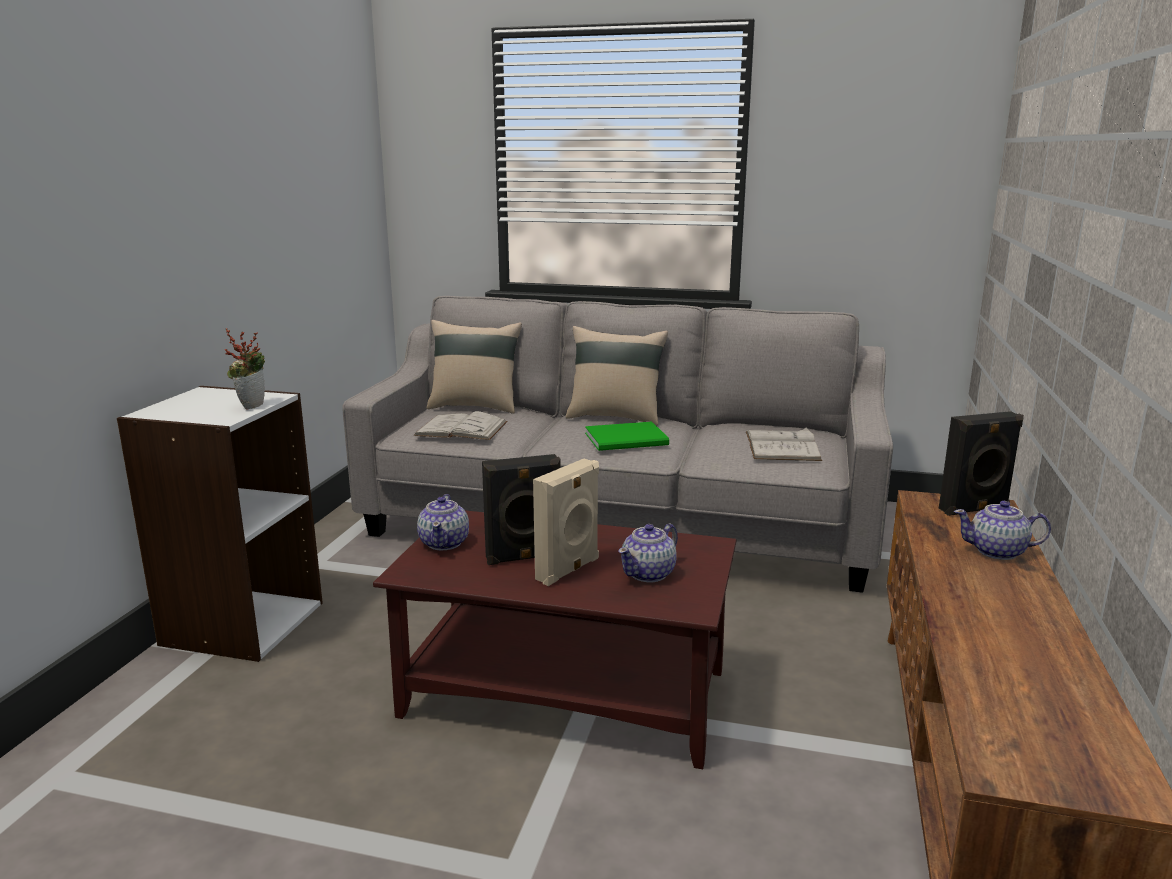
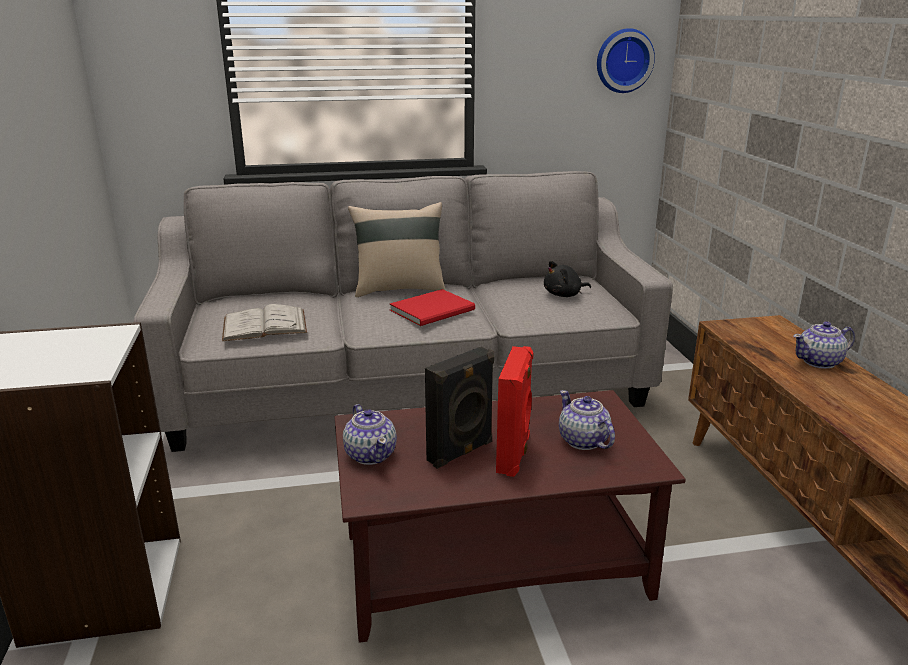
camera: 25 degrees left, 5 degrees up
(251, 405) = (102, 347): potted plant -> none
(475, 406) = (253, 298): beige pillow -> none
(569, 570) = (514, 455): beige speaker -> red speaker
(629, 439) = (435, 310): green book -> red book
(649, 574) = (583, 441): teapot -> teapot turned 135 degrees clockwise
(782, 446) = (564, 295): white book -> black plush toy
(926, 191) = (623, 60): none -> wall clock
(975, 509) = (766, 328): black speaker -> none

